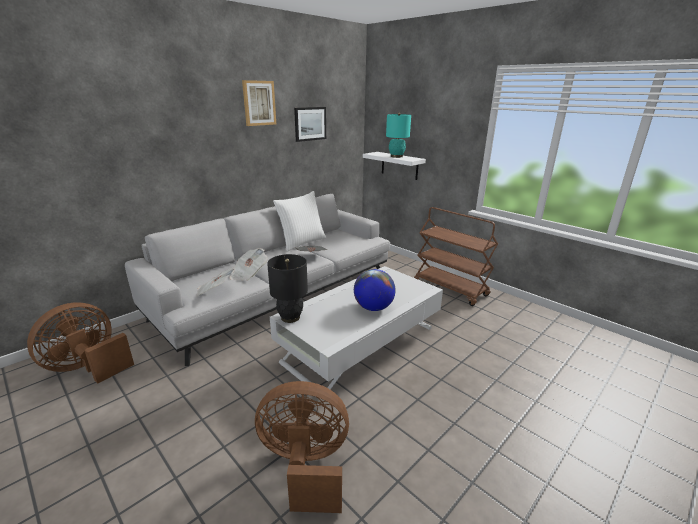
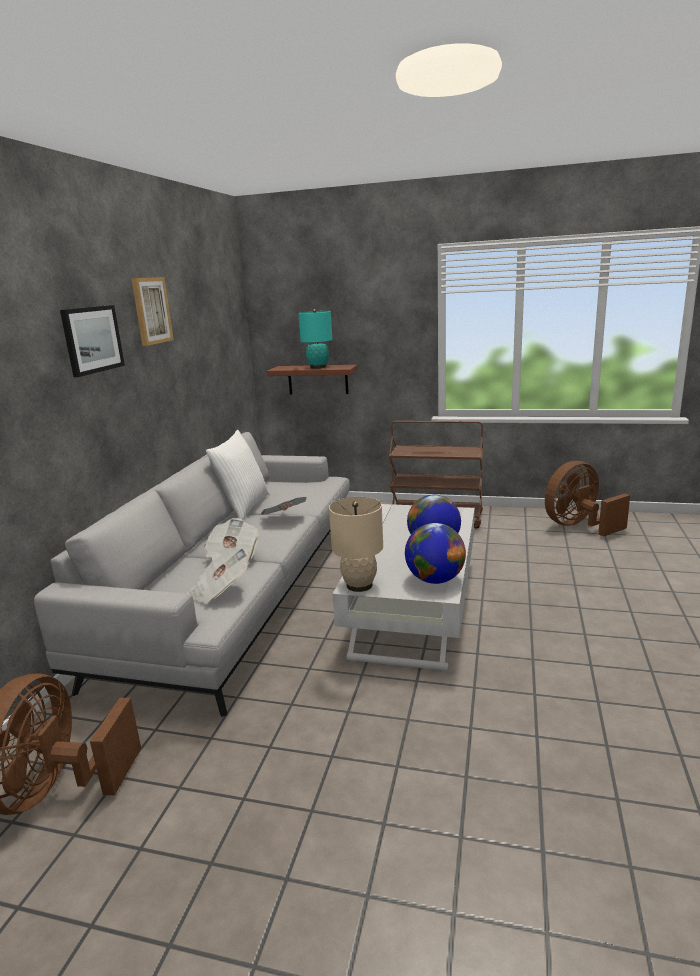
camera: 30 degrees left, 5 degrees down
(290, 317) = (359, 585): black table lamp -> beige table lamp
(305, 466) = (505, 734): brown fan -> brown fan (578, 526)
(310, 124) = (202, 336): picture -> picture (92, 339)
(338, 333) = (435, 580): none -> globe
(399, 165) = (318, 379): white shelf -> brown shelf

